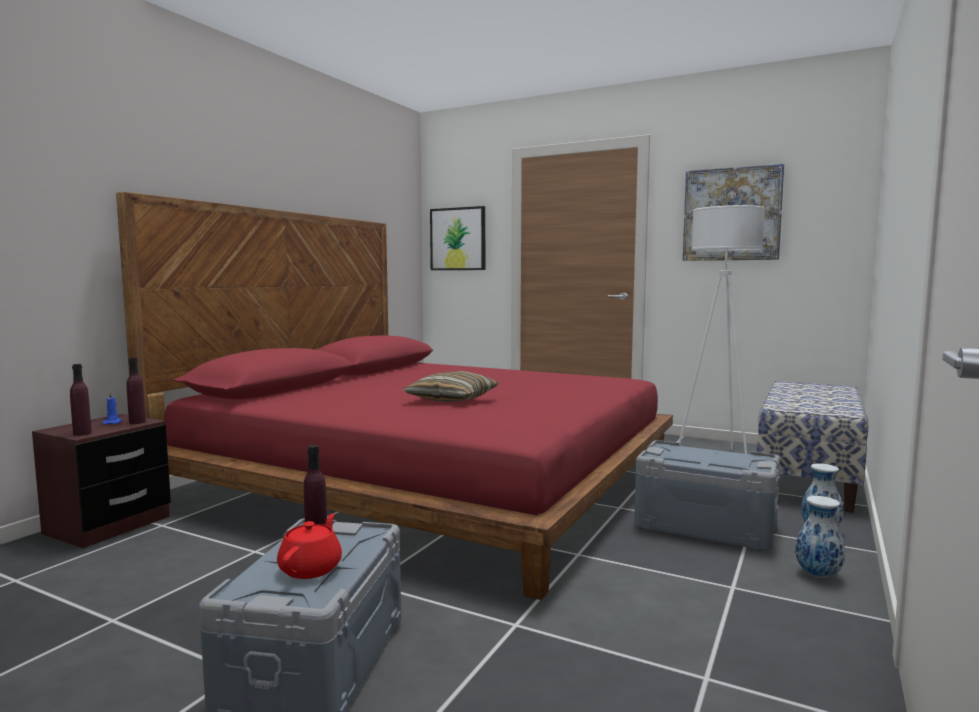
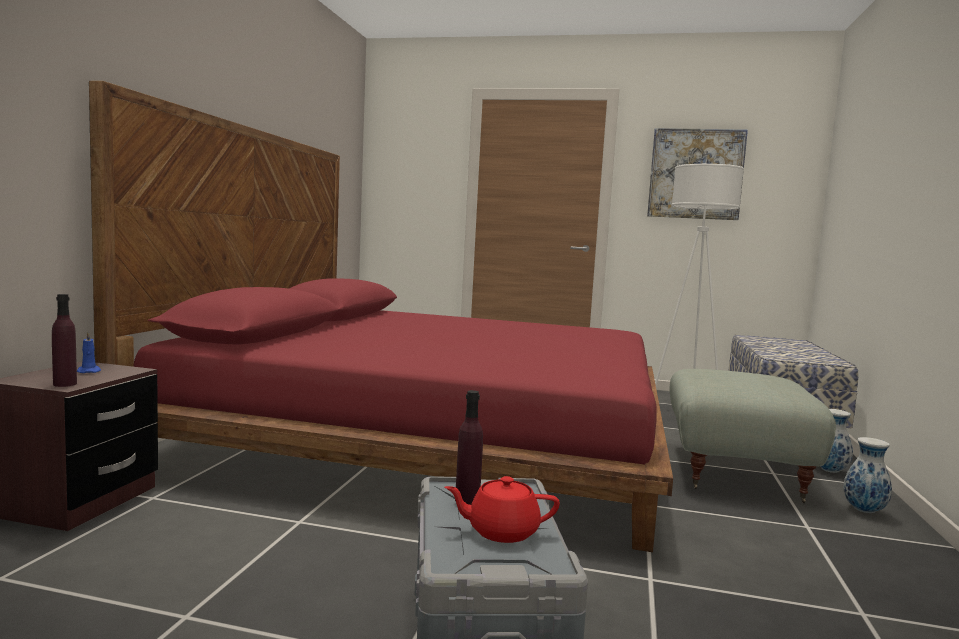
camera: 15 degrees left, 0 degrees up
(137, 422) = (122, 370): purple bottle -> none
(311, 568) = (501, 531): red teapot -> red teapot turned 90 degrees counterclockwise
(452, 399) = (485, 346): pillow -> none
(458, 239) = (406, 179): picture -> none
(705, 526) = (733, 471): grey storage box -> grey ottoman

